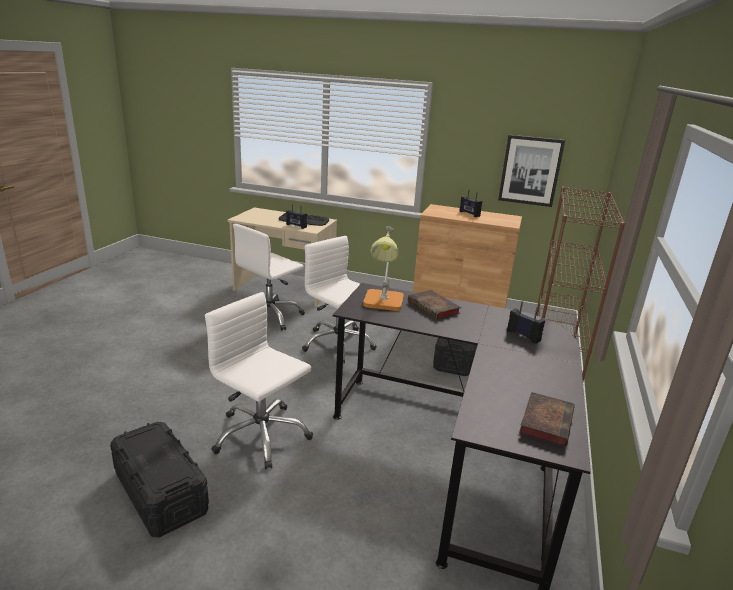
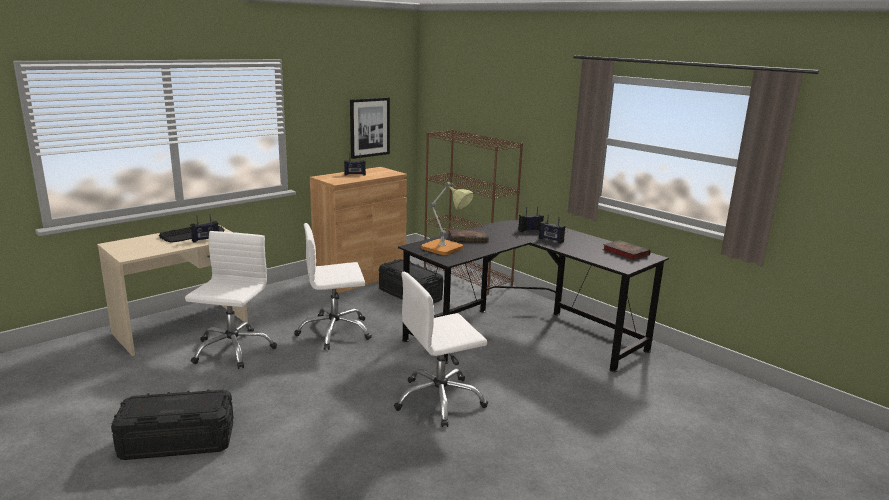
camera: 60 degrees left, 5 degrees down
(161, 492) = (478, 463): black storage box -> black storage box (177, 441)
(269, 316) = (233, 349): white office chair -> white office chair turned 150 degrees counterclockwise
(508, 355) = (551, 240): none -> radio

